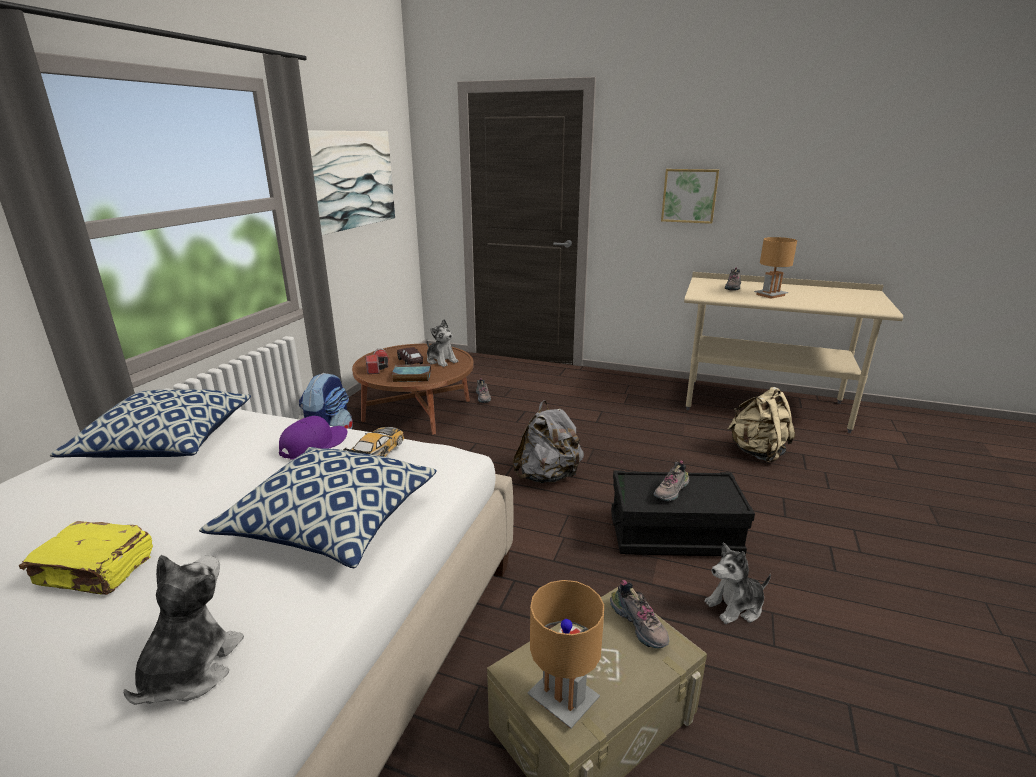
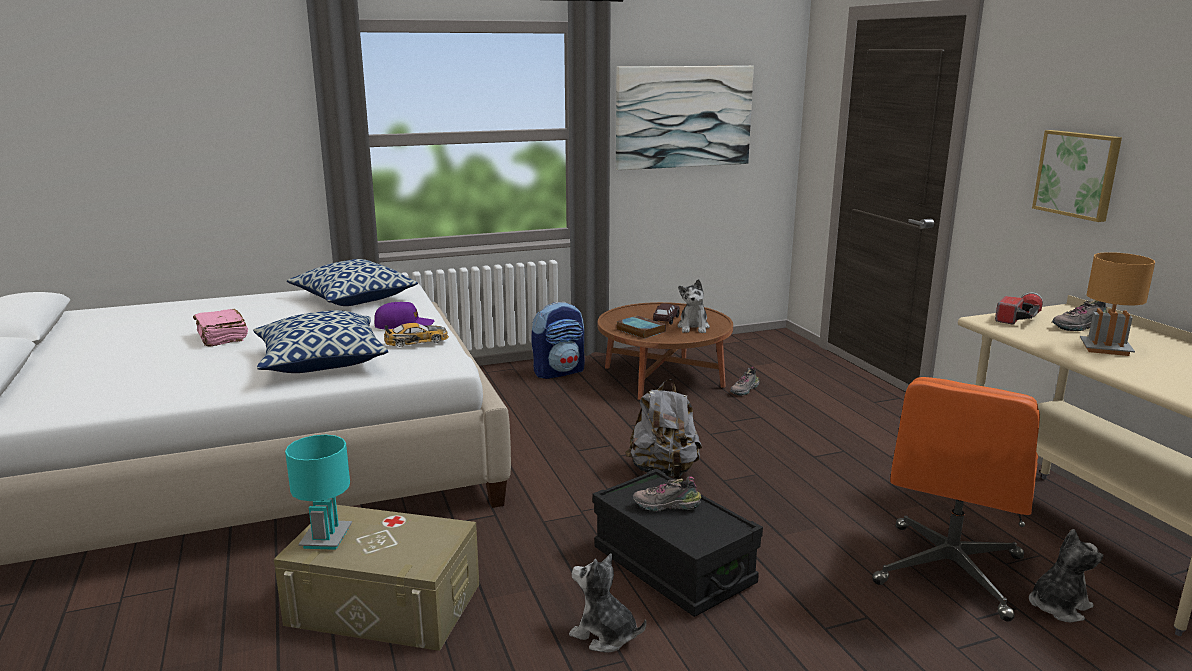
camera: 50 degrees right, 5 degrees down
(97, 571) = (221, 337): yellow book -> pink book
(190, 669) = (173, 382): plush toy -> plush toy (1057, 606)
(378, 367) = (631, 315): flashlight -> flashlight (1018, 318)
(563, 699) = (327, 538): brown table lamp -> turquoise table lamp
(640, 625) = (436, 543): shoe -> none
(757, 452) = (949, 572): beige backpack -> orange office chair

